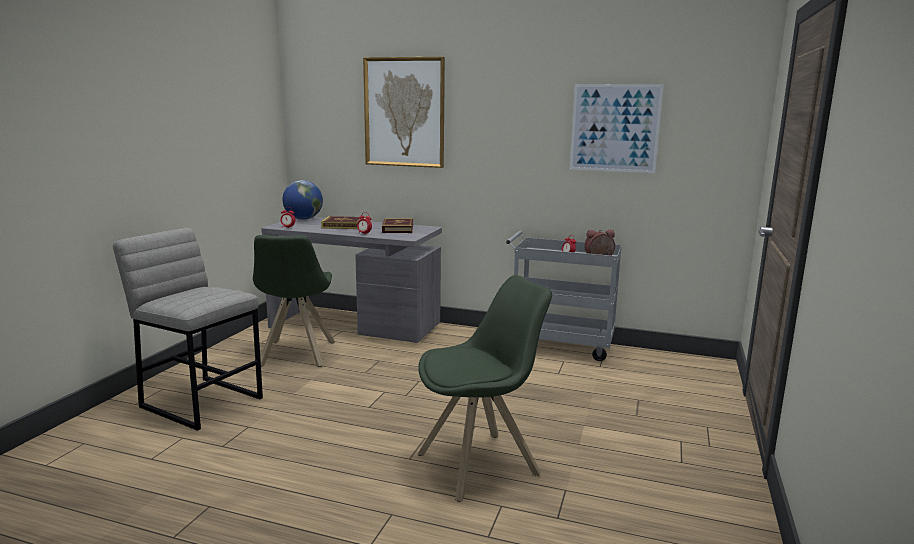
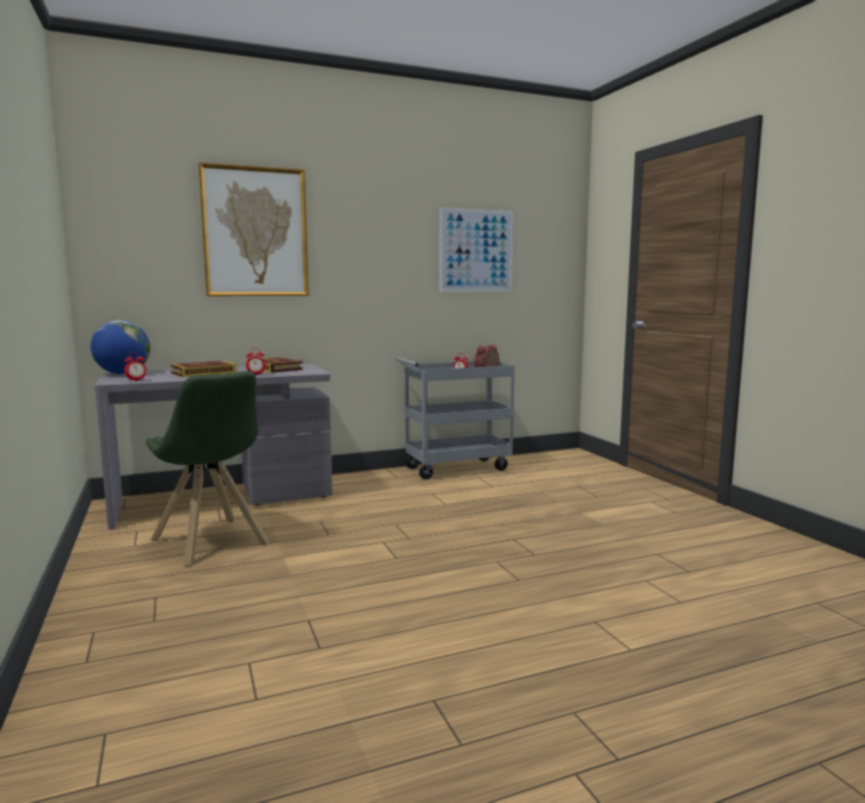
camera: 40 degrees left, 5 degrees down
(200, 401) = (186, 623): grey chair -> none
(479, 464) = (574, 562): green chair -> none

